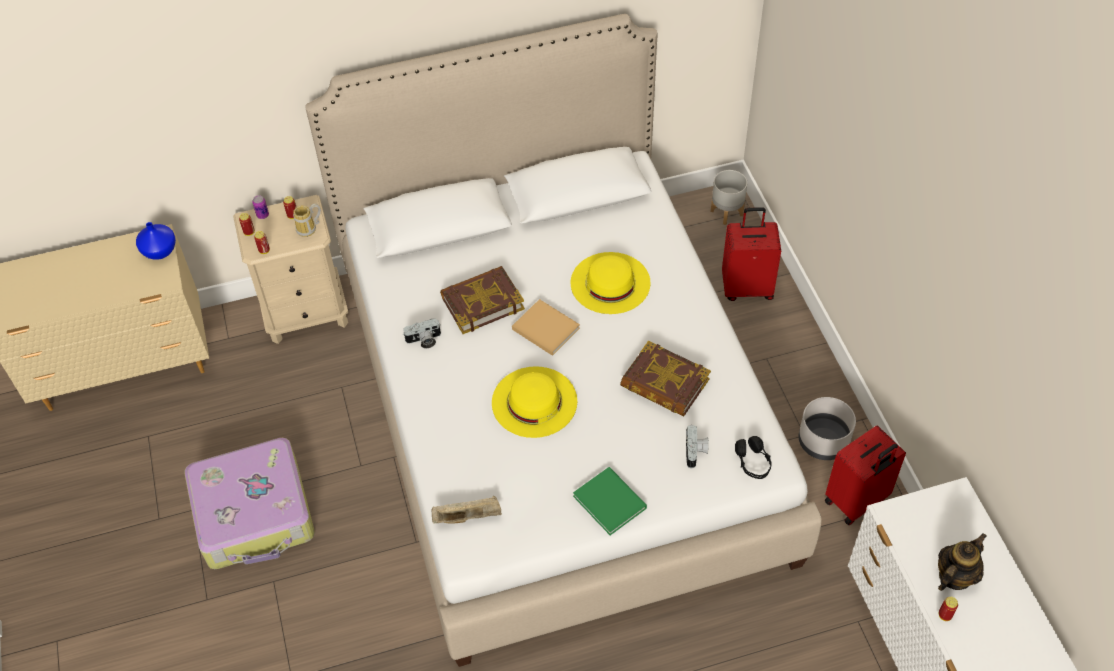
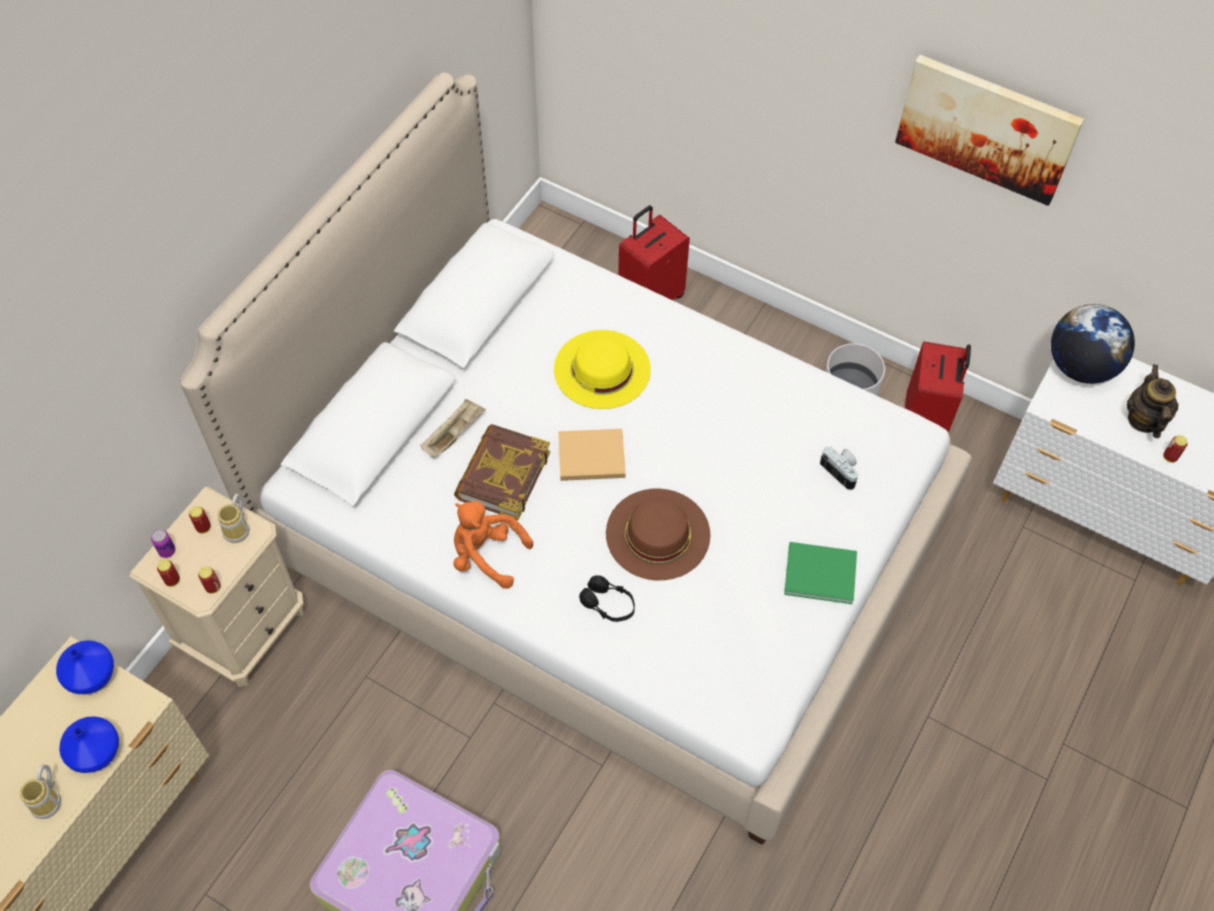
camera: 45 degrees left, 5 degrees up
(79, 297) = (49, 800): none -> mug
(121, 290) = (95, 753): none -> blue vase
(424, 340) = (486, 555): camera -> orange plush toy
(468, 516) = (716, 690): beige tray -> beige tray (454, 434)
(534, 401) = (658, 534): yellow hat -> brown hat
(664, 384) = (750, 429): book -> none
(726, 213) = (562, 240): grey planter -> none
(753, 462) = (895, 444): black headphones -> black headphones (608, 604)
(945, 507) = (1080, 367): none -> globe
(954, 257) = (987, 128): none -> picture

